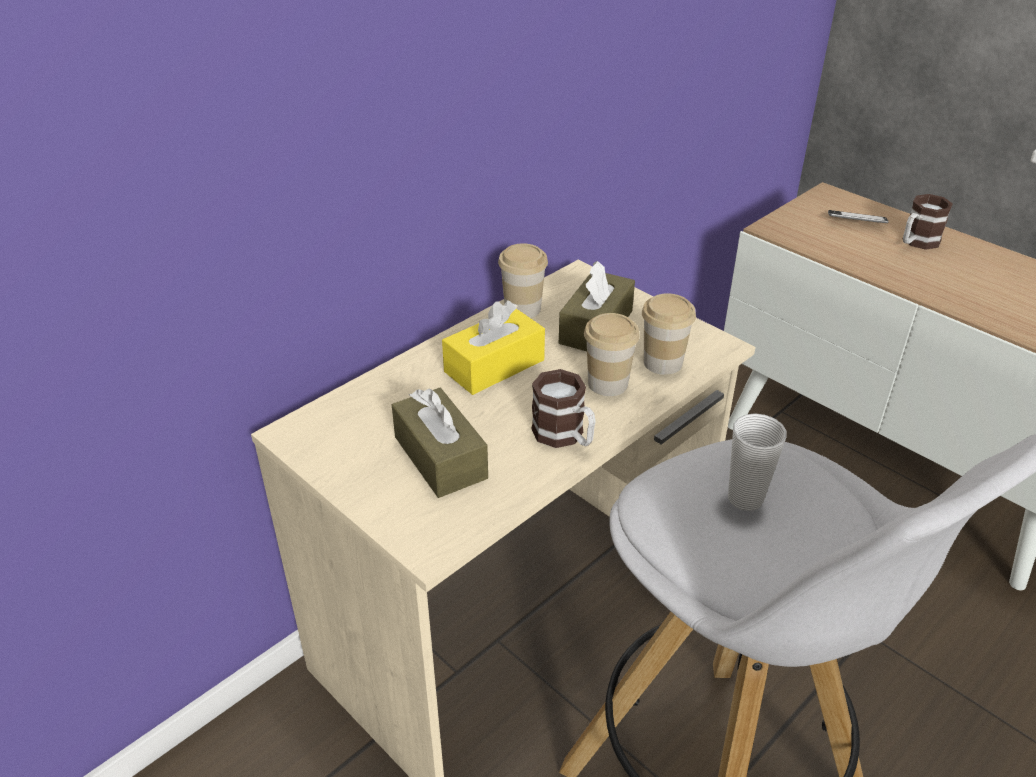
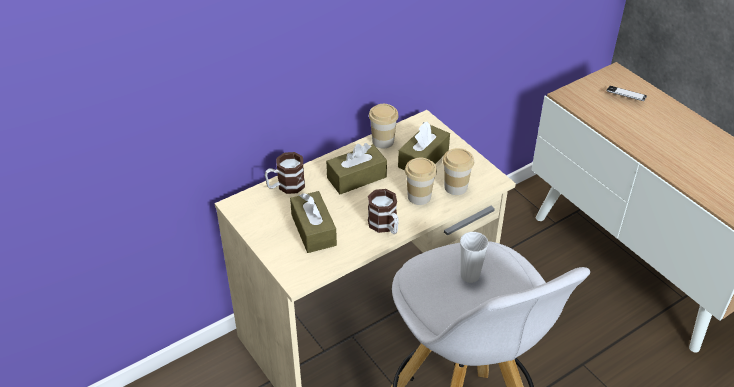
camera: 10 degrees right, 5 degrees up
(494, 366) = (356, 177): yellow tissue box -> brown tissue box
(916, 242) = (659, 117): mug -> mug (285, 186)

